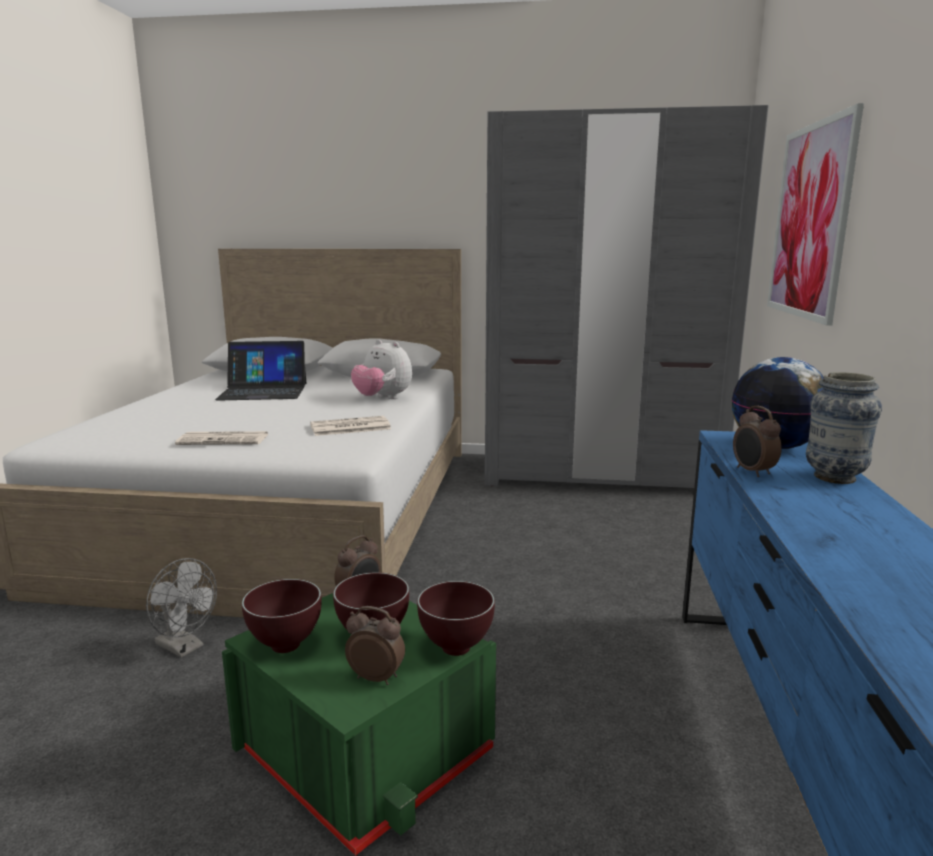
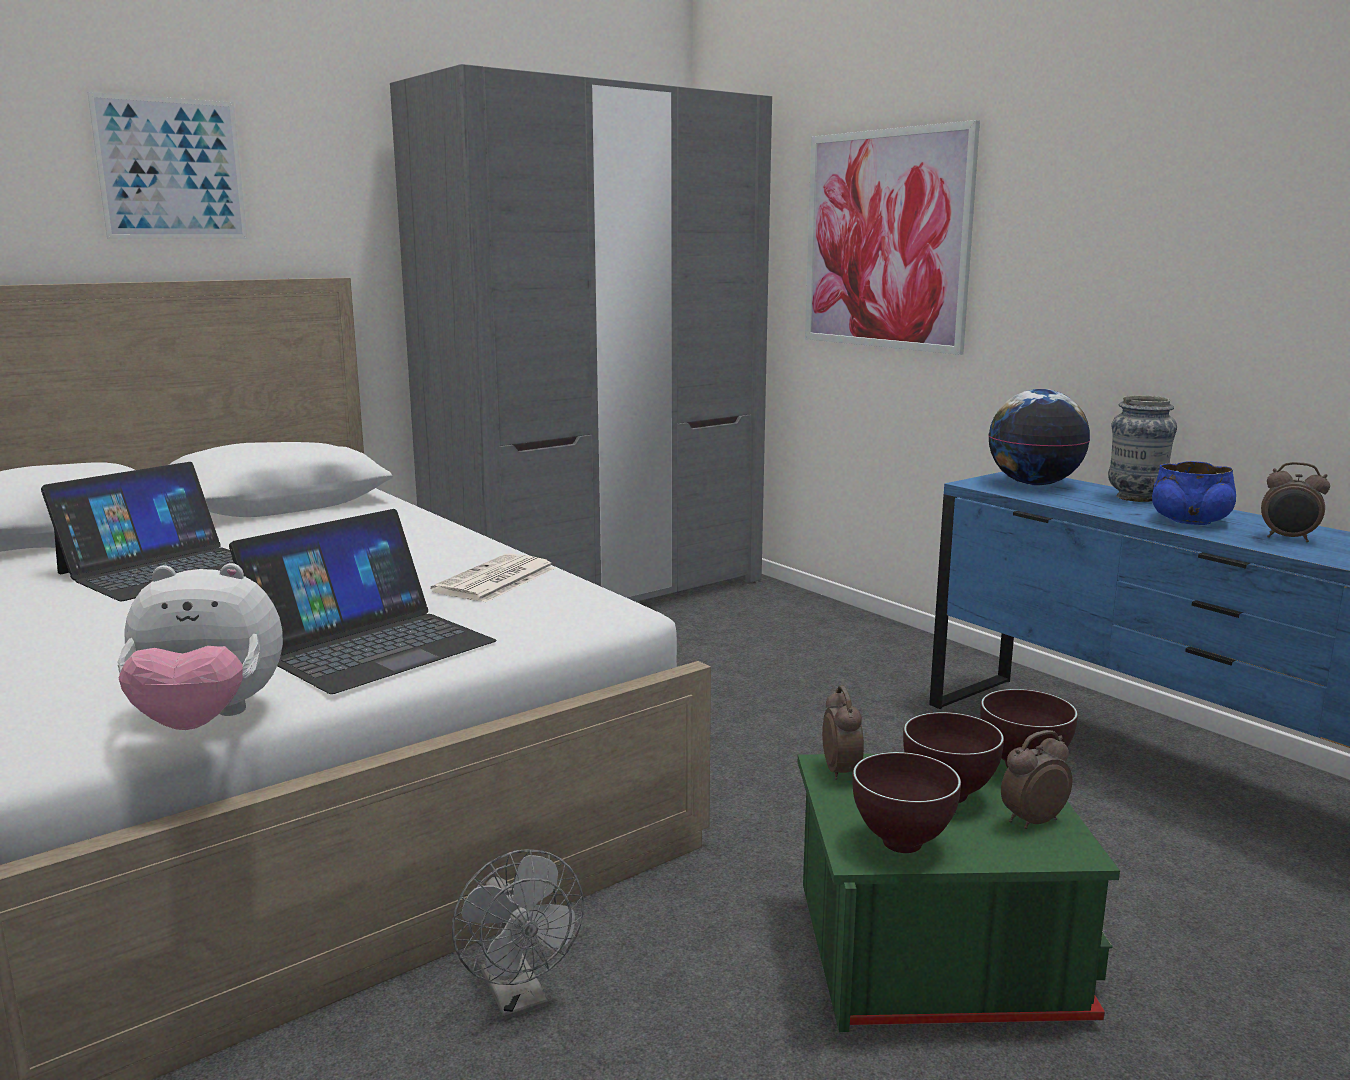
camera: 45 degrees left, 0 degrees up
(184, 647) = (519, 998): grey fan -> grey fan turned 75 degrees clockwise
(225, 439) = (369, 644): newspaper -> laptop
(372, 188) = (171, 169): none -> picture
(382, 399) = (409, 536): plush toy -> plush toy (207, 721)
(752, 472) = (1087, 507): alarm clock -> alarm clock (1288, 538)
(814, 506) = (1189, 520): none -> blue bowl

